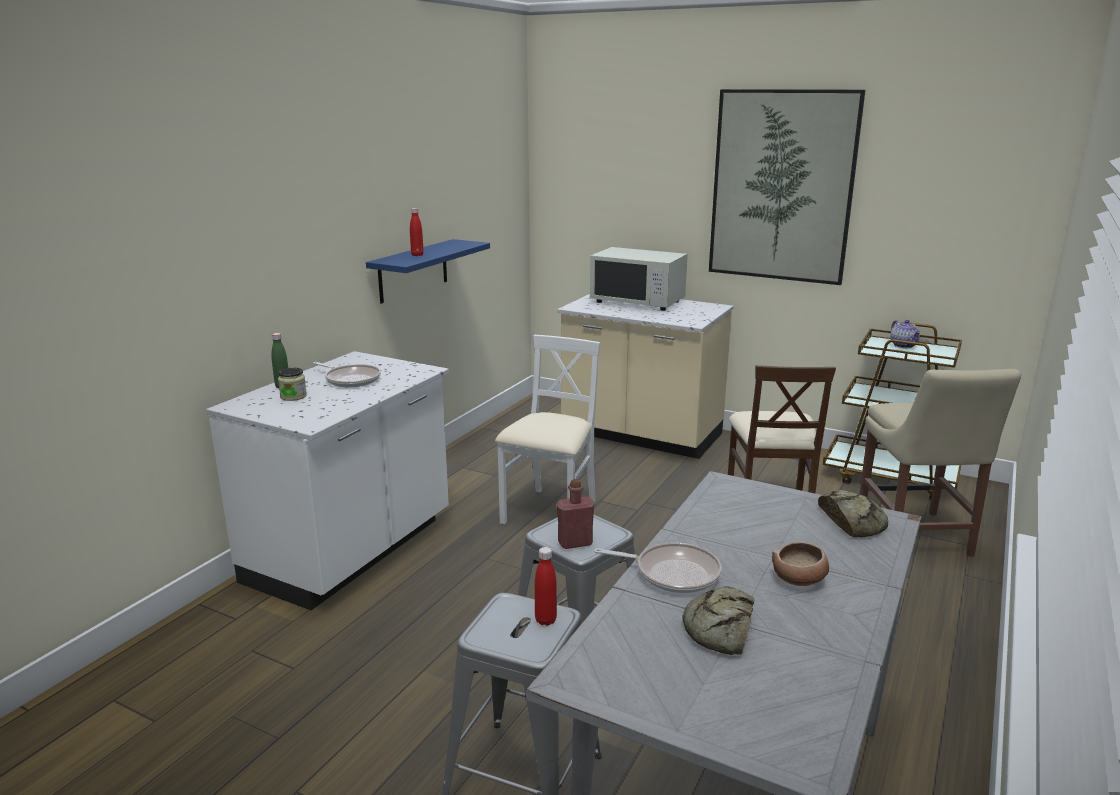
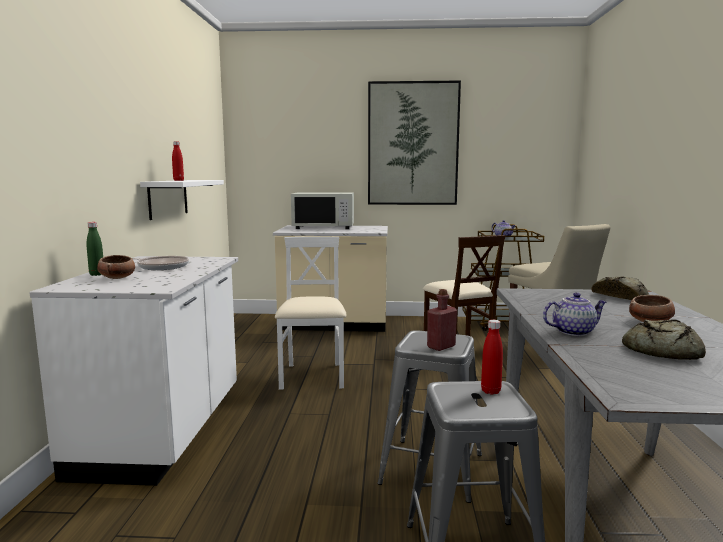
camera: 25 degrees left, 10 degrees down
(293, 396) = (117, 278): jar -> bowl
(413, 271) = (168, 198): blue shelf -> white shelf
(672, 573) = (573, 331): frying pan -> teapot

